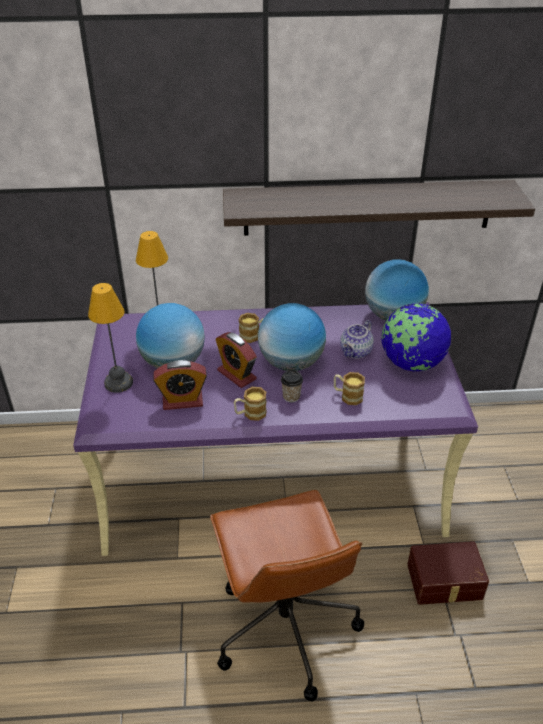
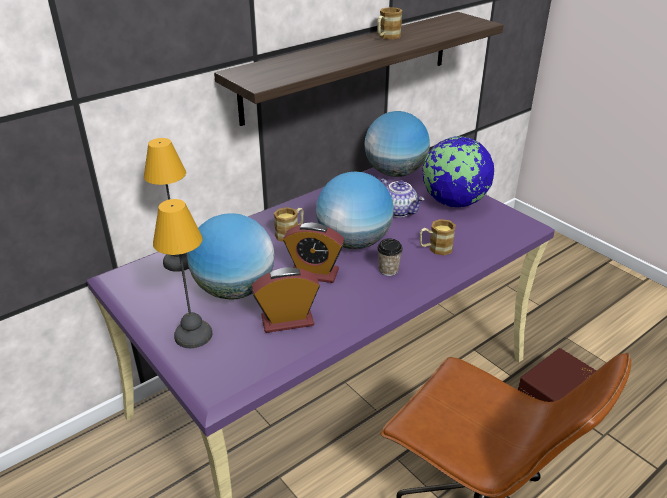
camera: 35 degrees left, 5 degrees down
(182, 401) = (287, 321): alarm clock -> alarm clock turned 150 degrees counterclockwise
(250, 414) = (369, 301): mug -> mug (387, 37)
(356, 352) = (399, 211): teapot -> teapot turned 45 degrees counterclockwise

